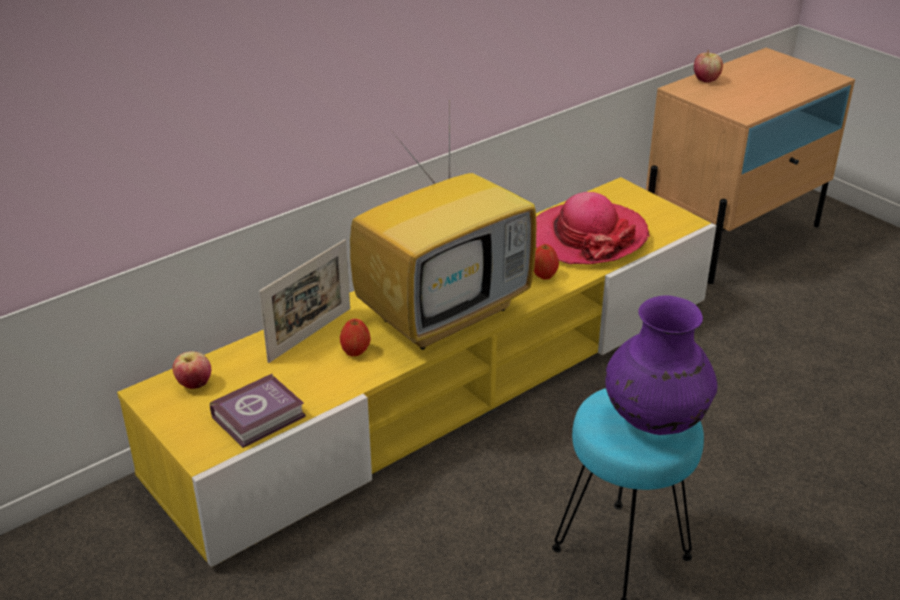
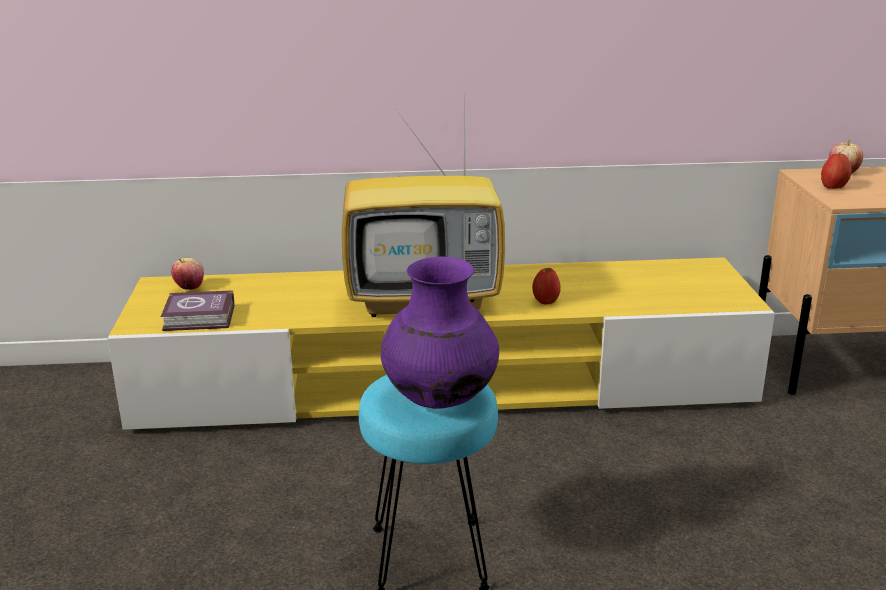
camera: 35 degrees right, 10 degrees down
(310, 335) = (306, 284): picture frame -> none
(355, 352) = (321, 303): apple -> apple (833, 187)
(587, 237) = (625, 287): hat -> none

